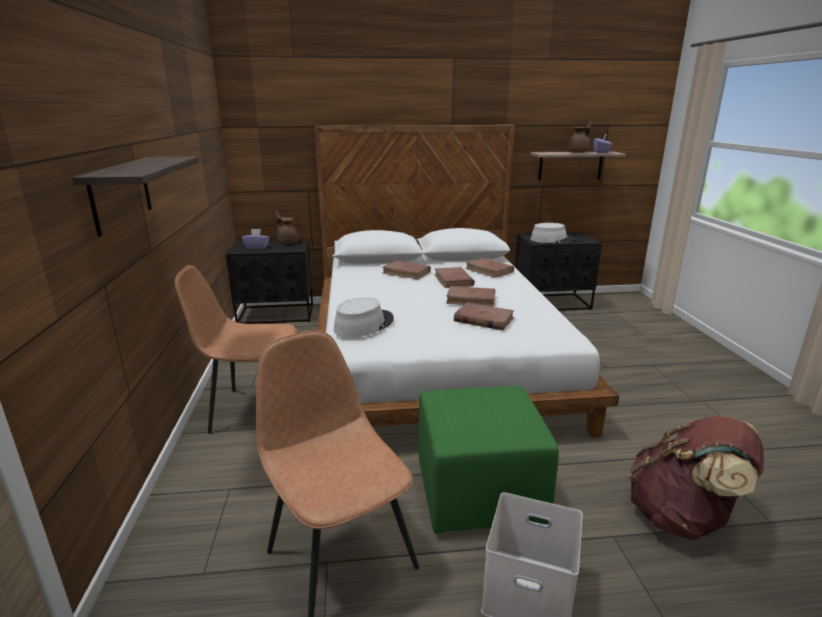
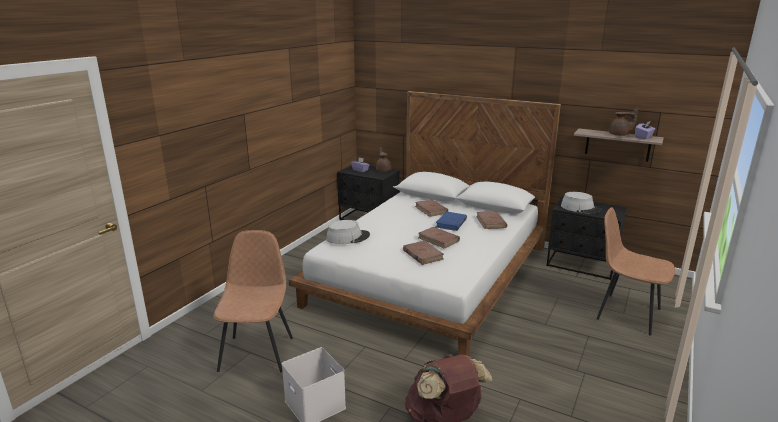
camera: 35 degrees right, 0 degrees up
(121, 193) = (227, 141): shelf -> none
(253, 410) = (295, 273): brown chair -> brown chair (626, 313)
(453, 280) = (451, 223): brown book -> blue book
(480, 492) = (352, 357): green ottoman -> none

